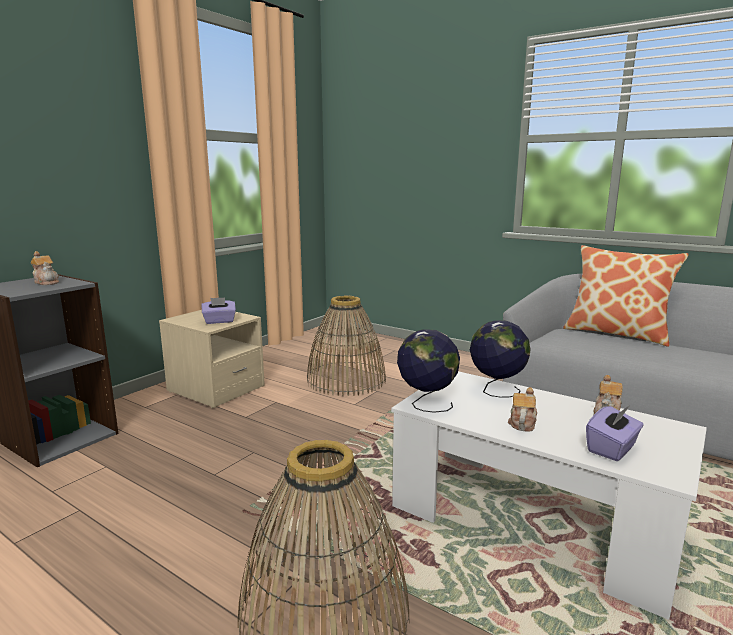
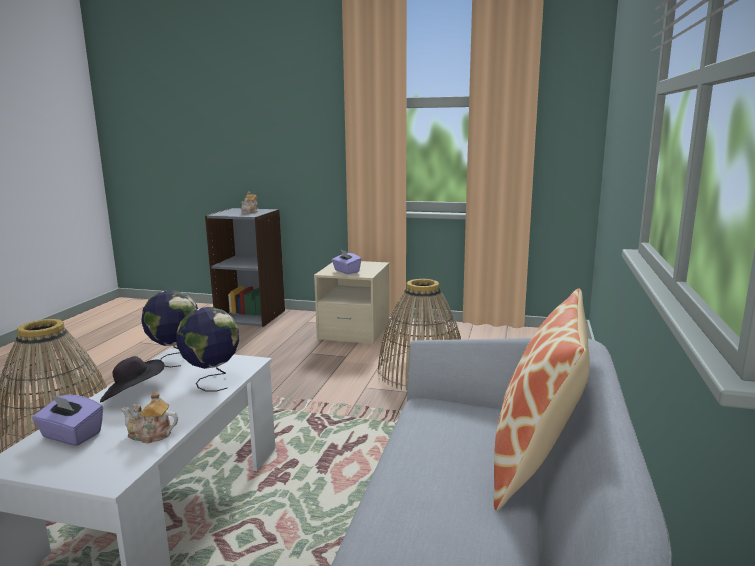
camera: 70 degrees right, 0 degrees up
(522, 423) = (133, 395): teapot -> black hat

